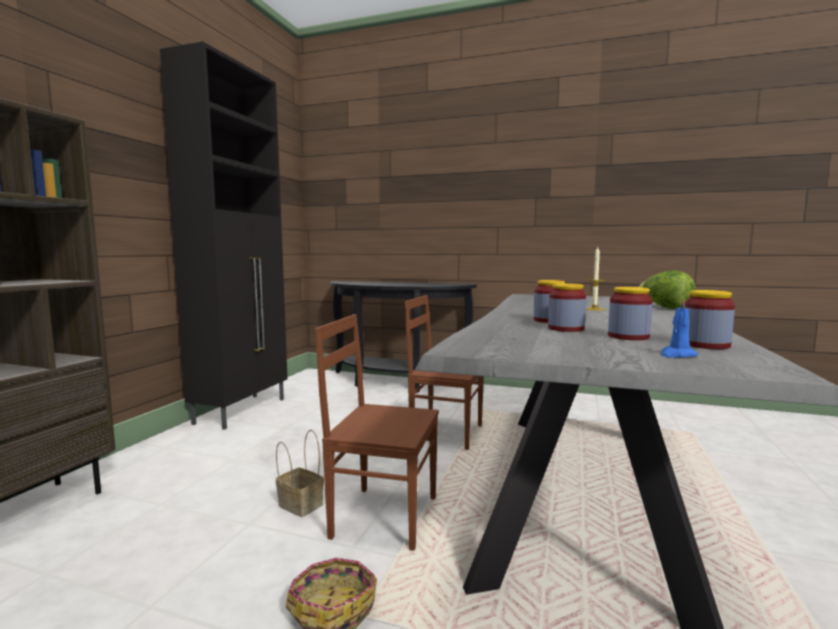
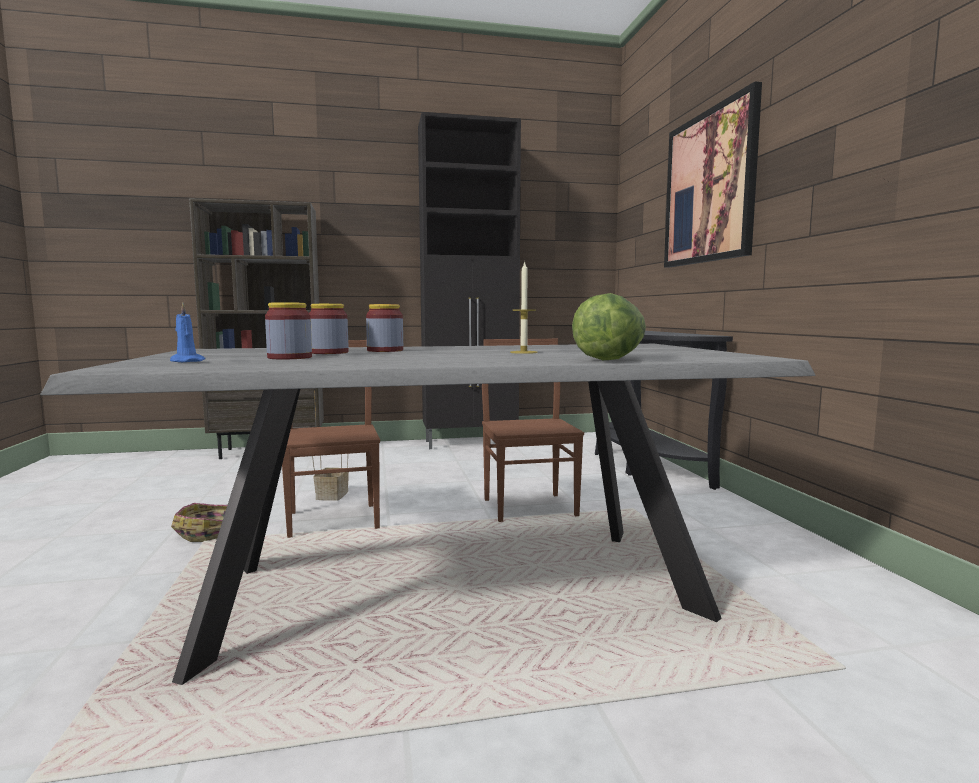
camera: 60 degrees right, 0 degrees up
(438, 182) = (709, 187): none -> picture
(705, 345) = (249, 364): jar -> none

